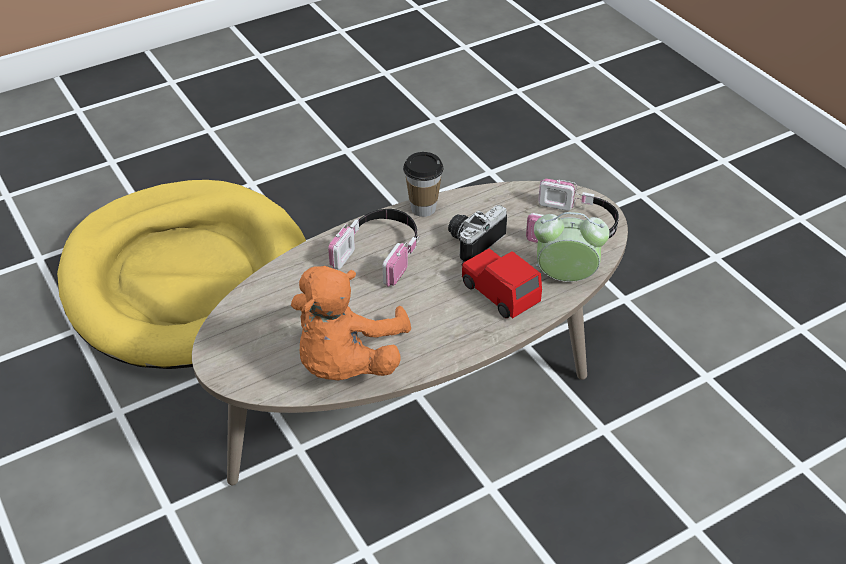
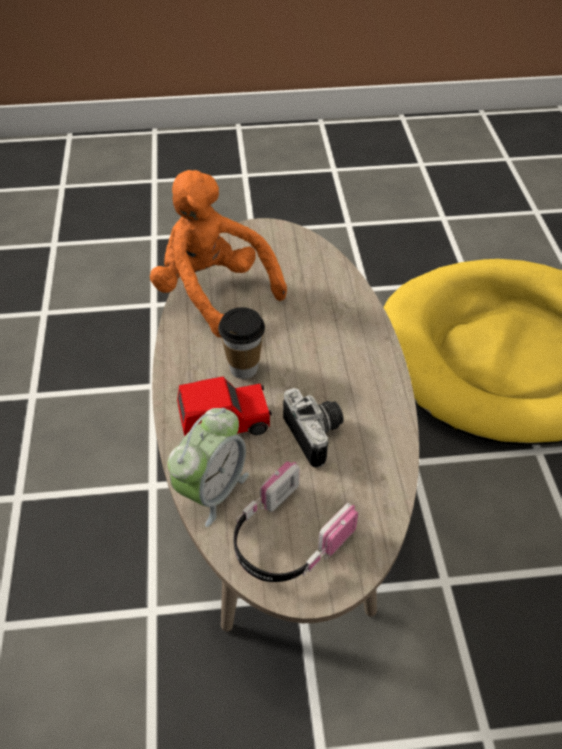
camera: 115 degrees right, 5 degrees up
(380, 253) = (338, 355): headphones -> none
(423, 208) = (393, 412): cup -> cup (243, 368)

